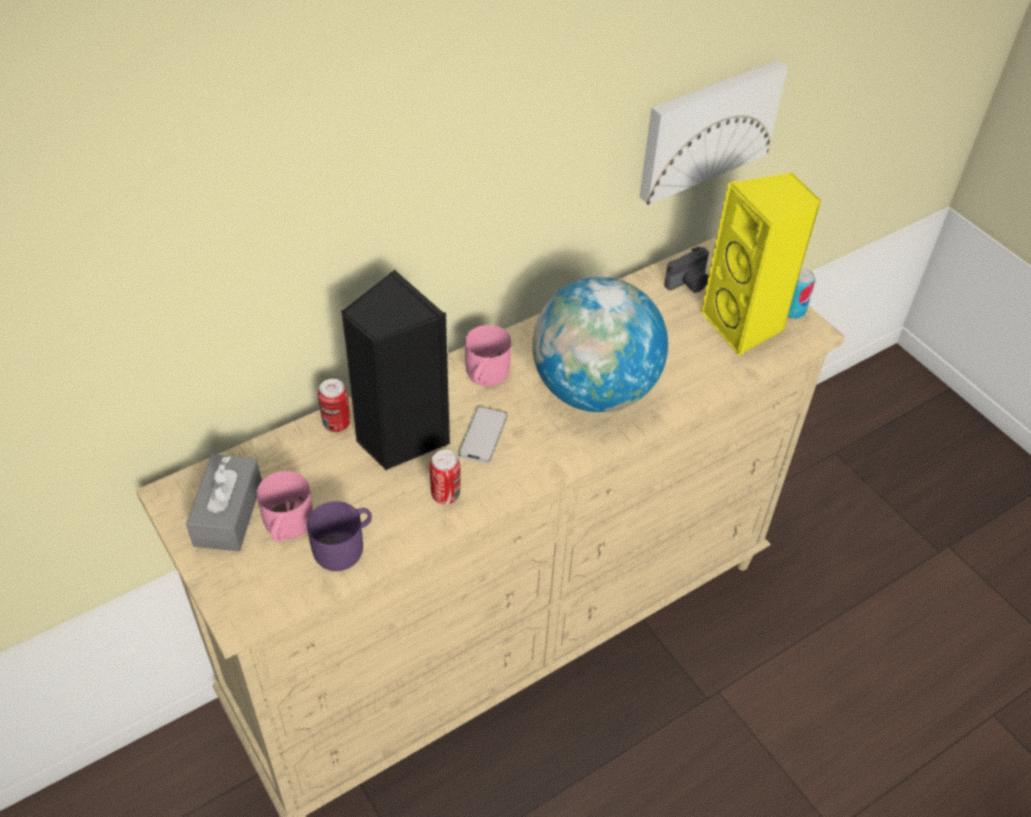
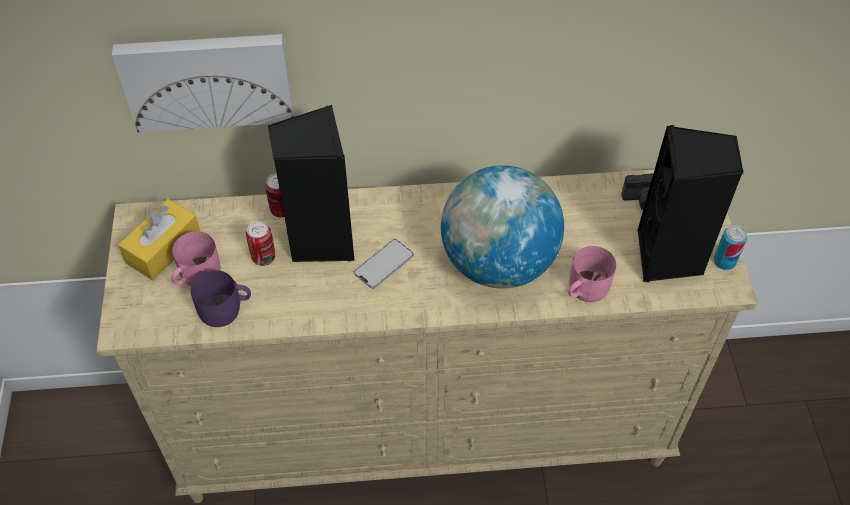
camera: 30 degrees right, 5 degrees up
(228, 513) = (163, 248): grey tissue box -> yellow tissue box
(445, 495) = (324, 300): can -> can (263, 257)
(485, 375) = (418, 215): pink mug -> pink mug (584, 289)
(707, 128) = (700, 67): picture -> picture (207, 79)
(745, 325) = (669, 257): yellow speaker -> black speaker

